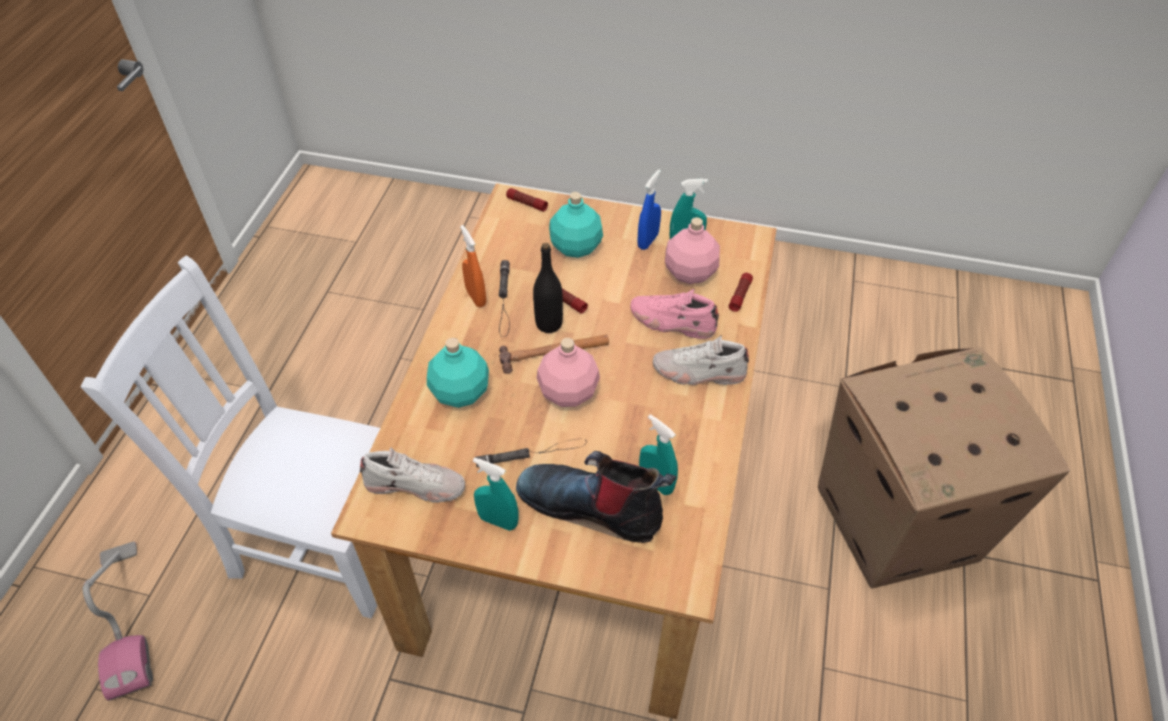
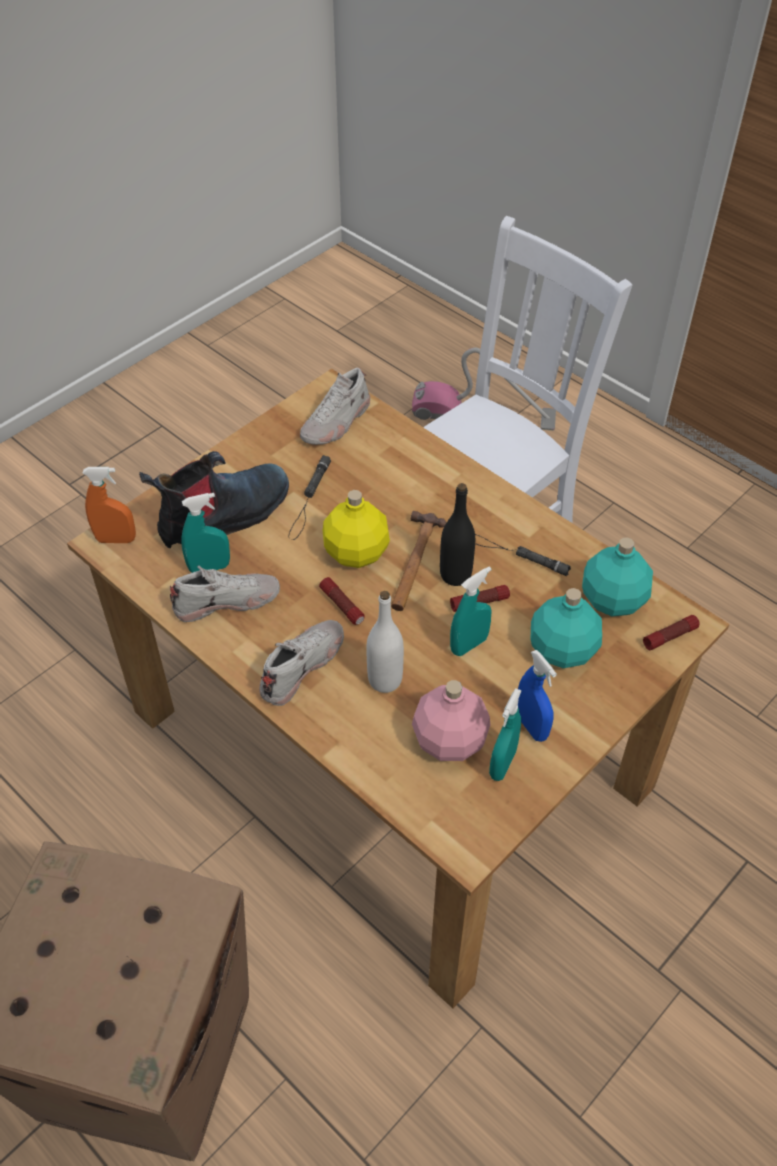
camera: 120 degrees right, 0 degrees up
(459, 392) = (414, 479): turquoise bottle -> turquoise bottle (613, 599)
(476, 297) = (533, 533): orange spray bottle -> orange spray bottle (116, 539)
(498, 521) = (262, 456): turquoise spray bottle -> turquoise spray bottle (469, 645)
(567, 391) = (357, 552): pink bottle -> yellow bottle
(672, 322) = (385, 680): pink shoe -> white bottle
(679, 450) = (227, 601): none -> white shoe
(740, 295) = (379, 769): flashlight -> flashlight (342, 606)

